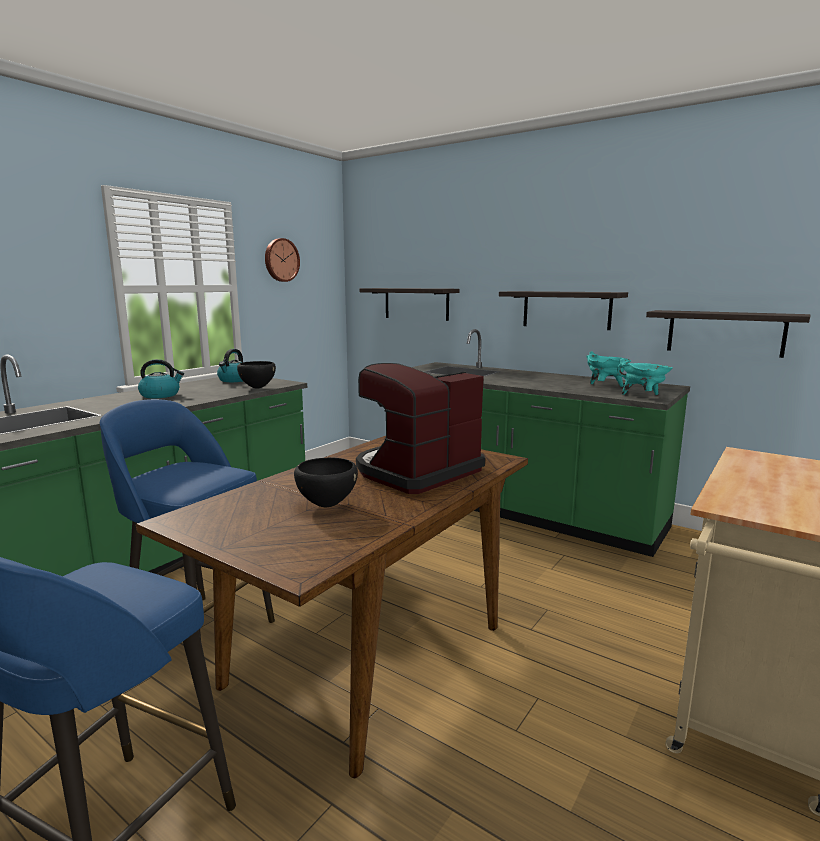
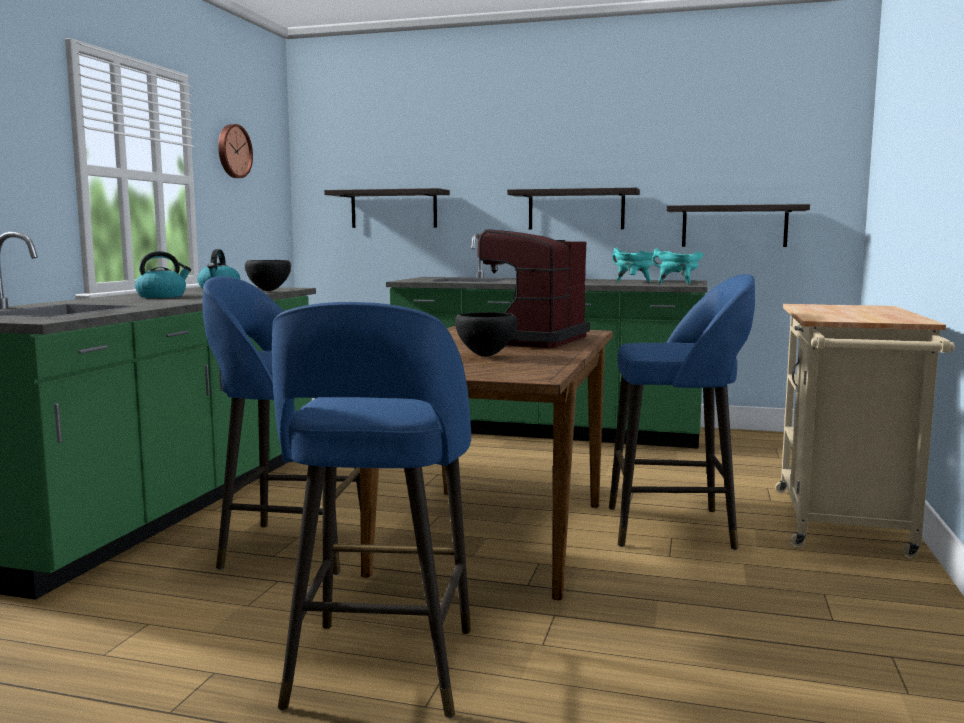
camera: 20 degrees left, 5 degrees down
(551, 681) = (674, 528): none -> blue stool

